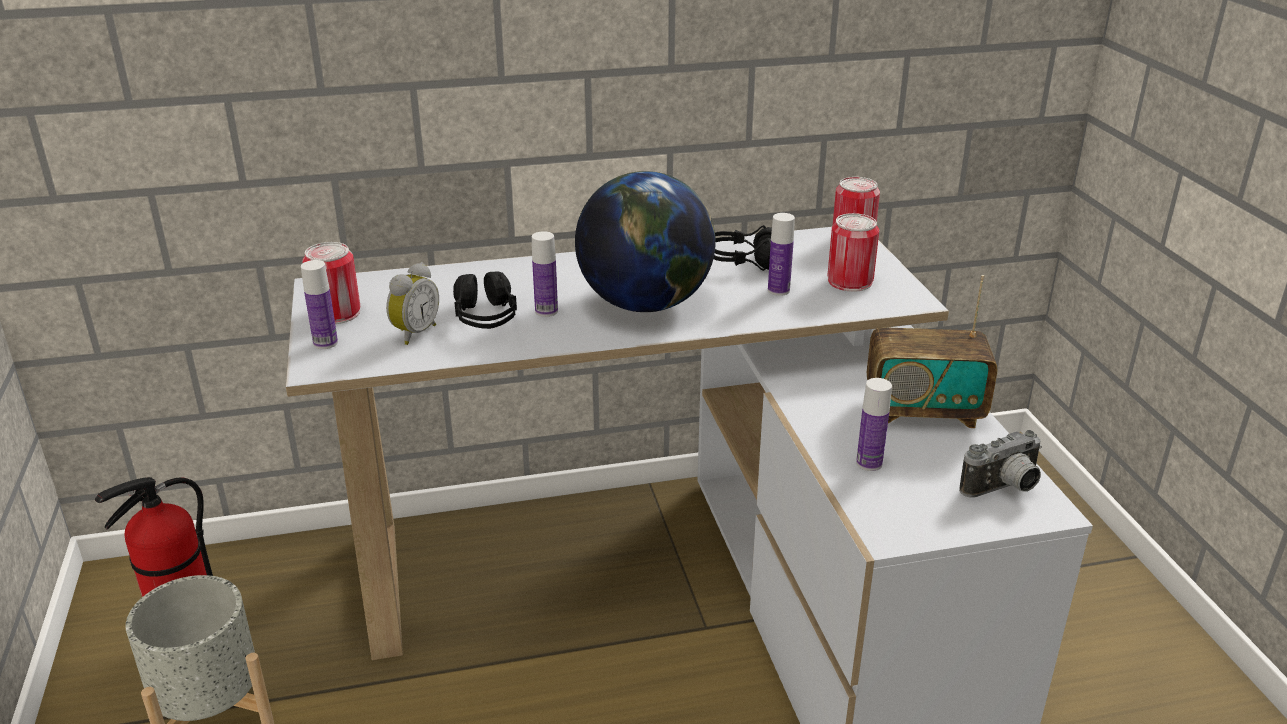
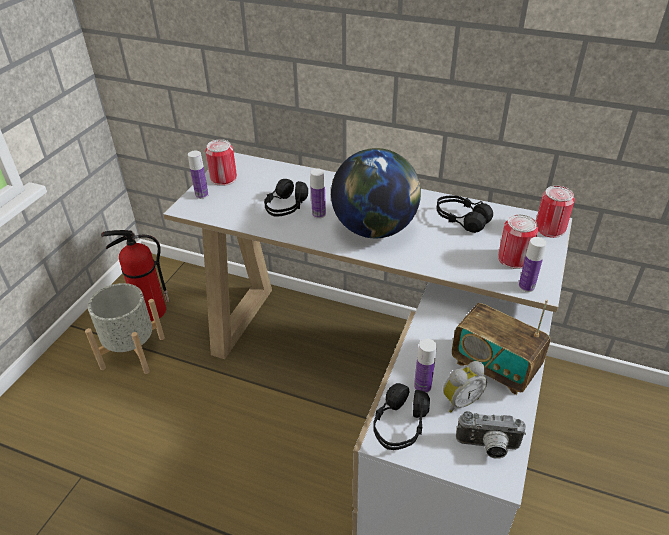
camera: 35 degrees right, 10 degrees up
(413, 333) = (244, 204): alarm clock -> alarm clock (460, 400)
(778, 290) = (461, 248): bottle -> bottle (526, 286)
(890, 512) = (400, 425): none -> black headphones

